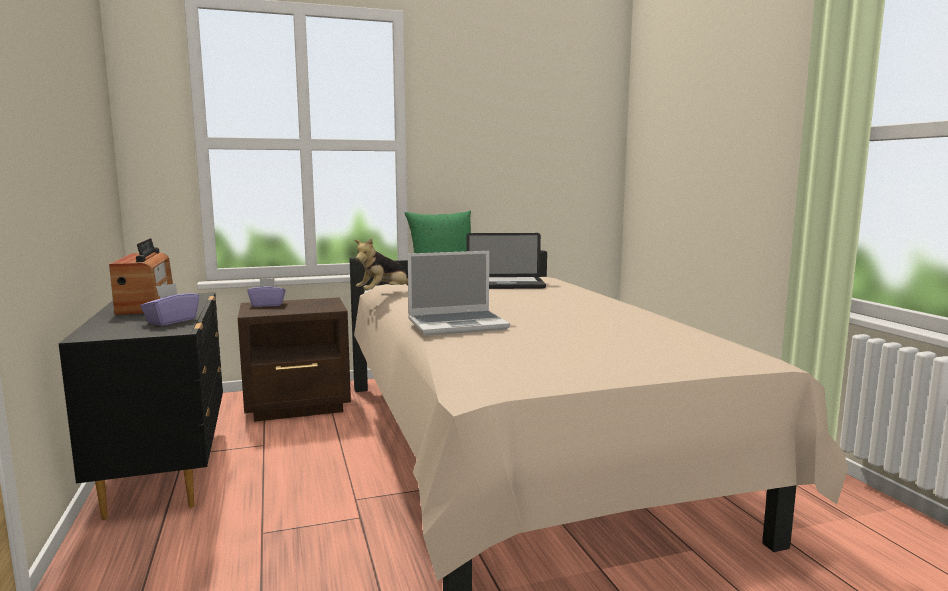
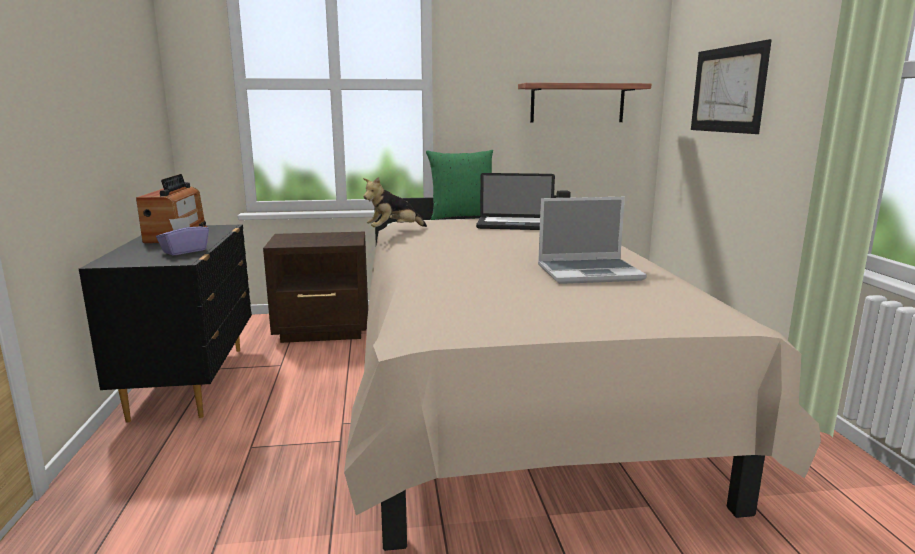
camera: 10 degrees right, 5 degrees up
(268, 305) = (296, 236): purple tissue box -> none
(458, 325) = (439, 266): laptop -> laptop (590, 273)
(547, 165) = (577, 103): none -> shelf
(694, 152) = (727, 89): none -> picture

